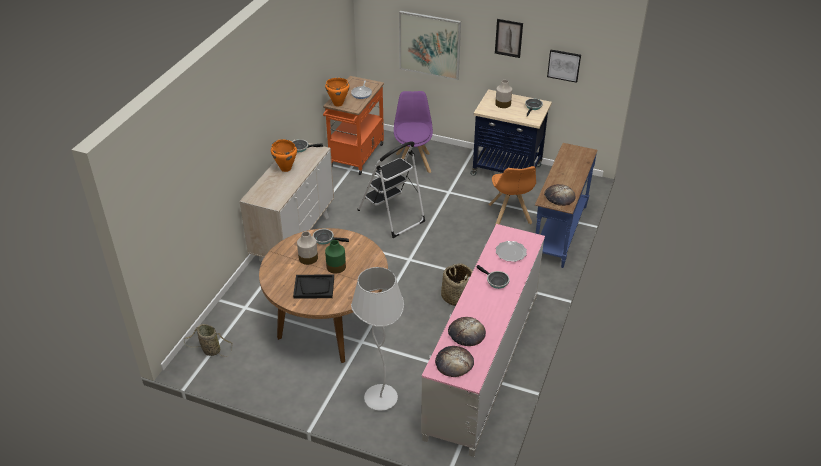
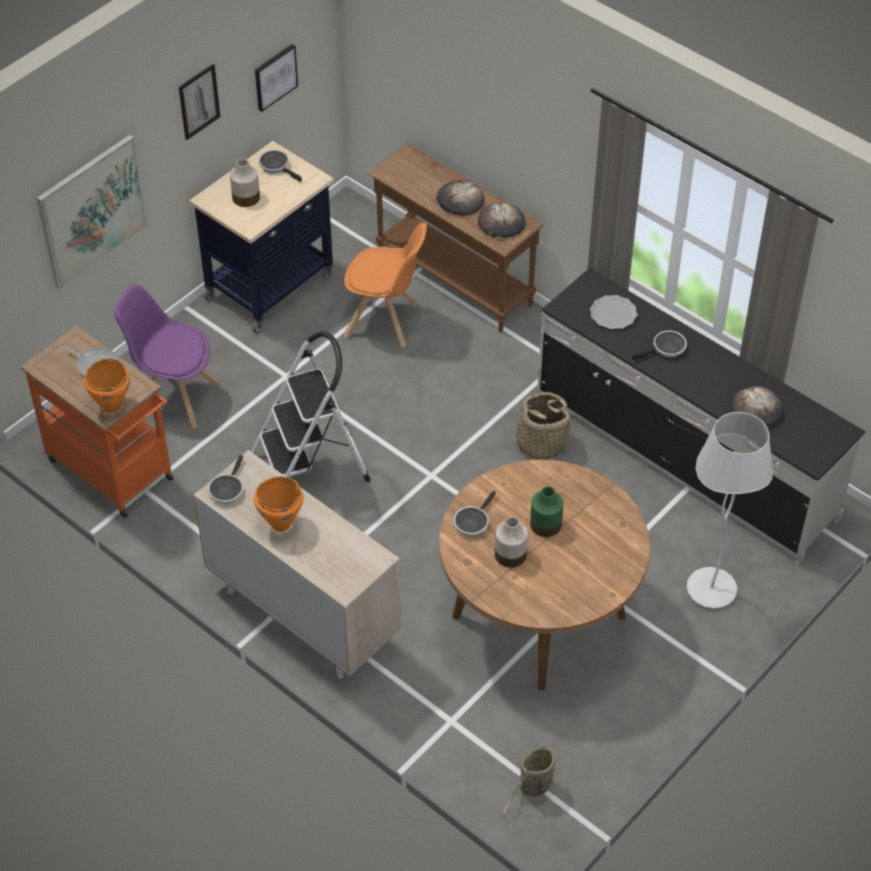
camera: 70 degrees left, 10 degrees up
(314, 287) = (583, 561): black tray -> none
(454, 363) = (807, 439): bread -> bread (460, 200)
(483, 363) = (684, 456): pink cabinet -> black cabinet
(559, 232) = (453, 281): blue console table -> brown console table

